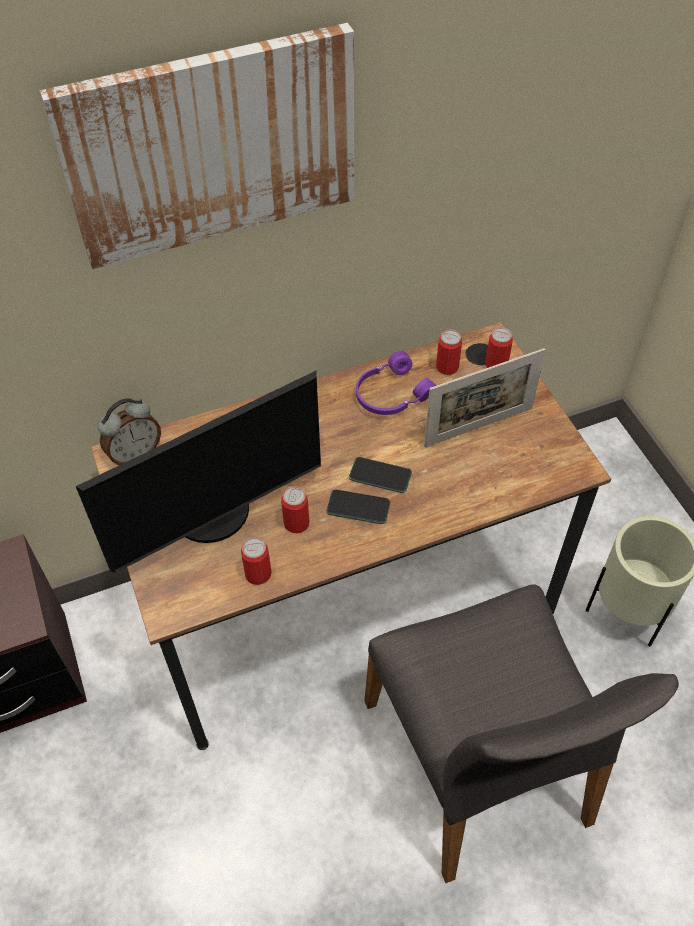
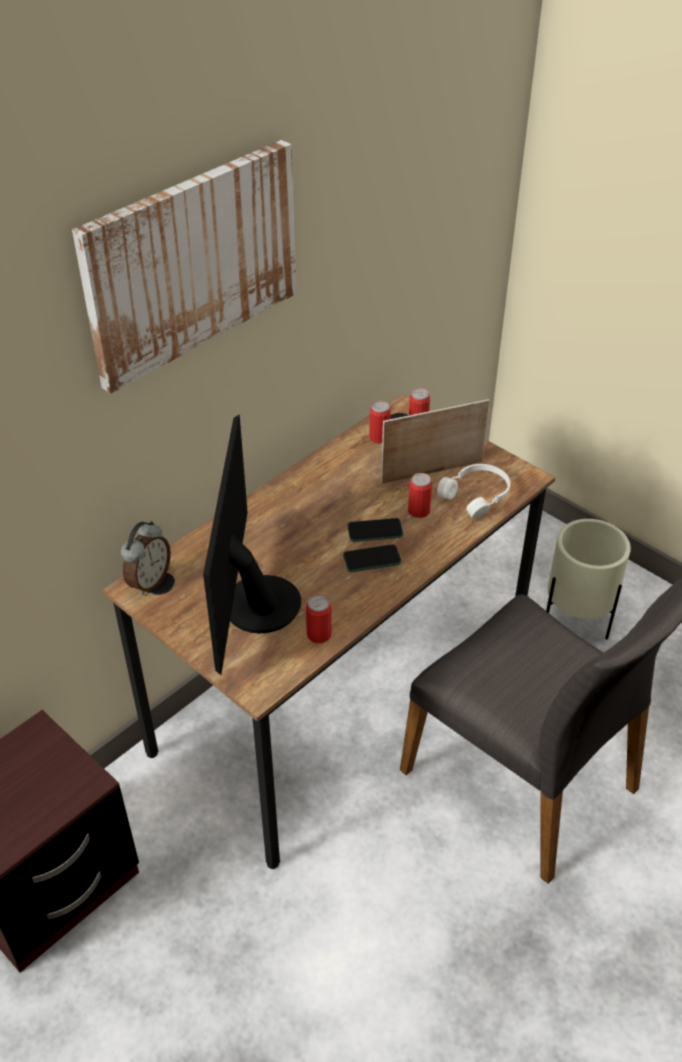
camera: 25 degrees left, 10 degrees down
(214, 515) = (253, 605): monitor -> monitor turned 150 degrees clockwise
(296, 523) = (327, 587): can -> can (419, 511)
(391, 394) = (345, 470): purple headphones -> none
(478, 427) = (432, 472): picture frame -> picture frame turned 150 degrees counterclockwise
(511, 472) = (477, 496): none -> white headphones

